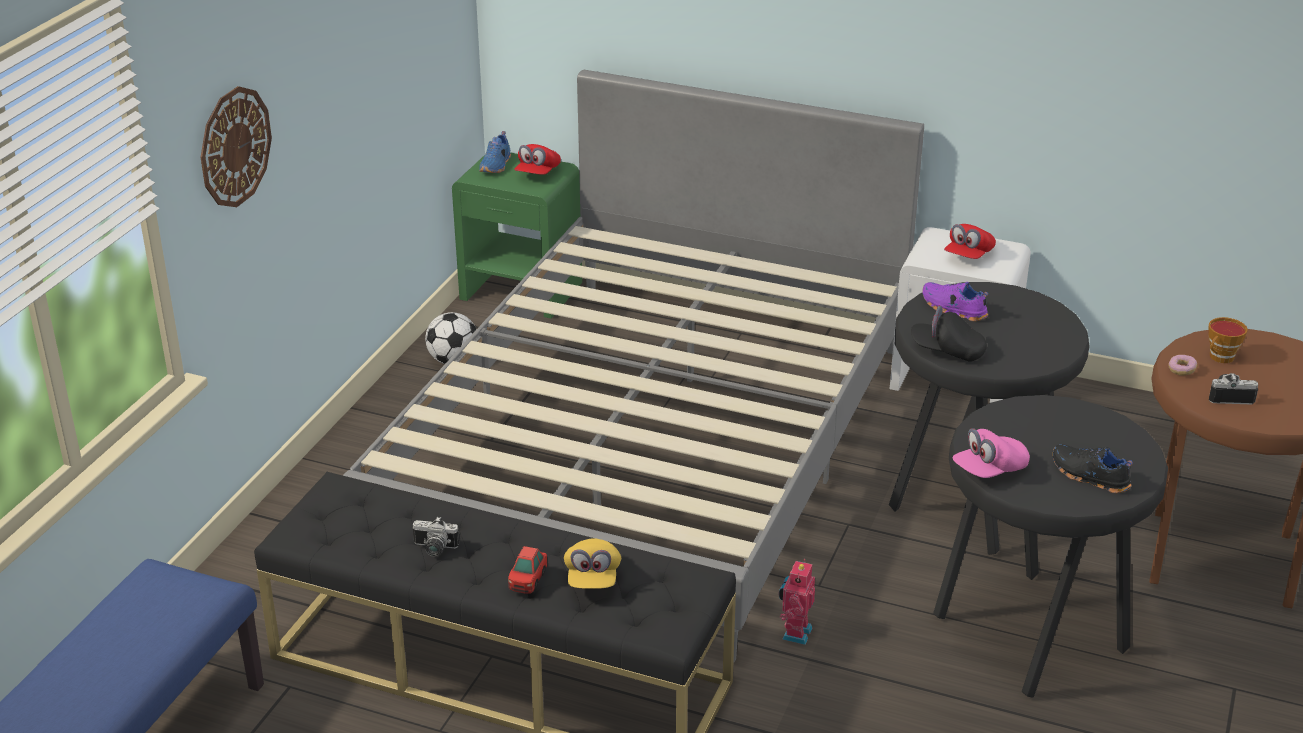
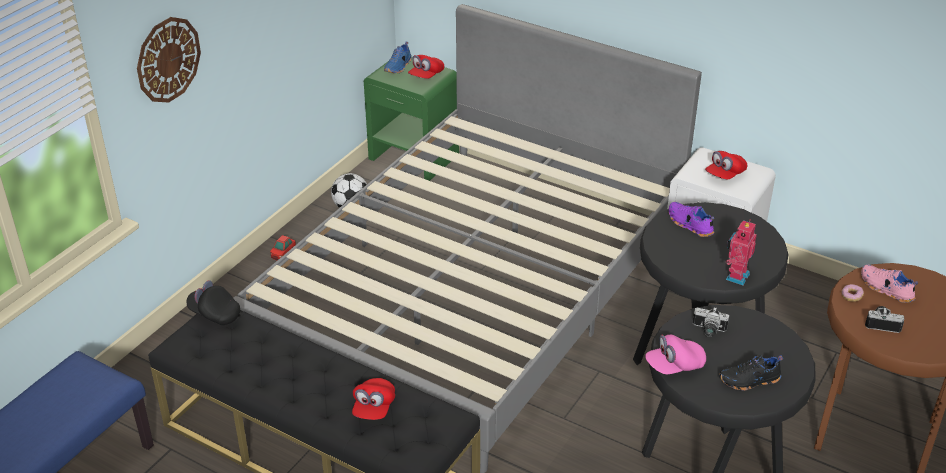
camera: 10 degrees right, 5 degrees up
(434, 549) = (269, 370): camera -> camera (708, 330)
(527, 580) = (327, 403): toy car -> toy car (283, 254)
(592, 578) = (374, 408): yellow cap -> red cap
(794, 633) = (535, 454): toy robot -> toy robot (735, 276)
(947, 351) = (674, 260): black cap -> black cap (214, 313)
(1089, 477) = (749, 381): black shoe -> black shoe turned 60 degrees counterclockwise
(1220, 358) = (885, 289): cup -> pink shoe

